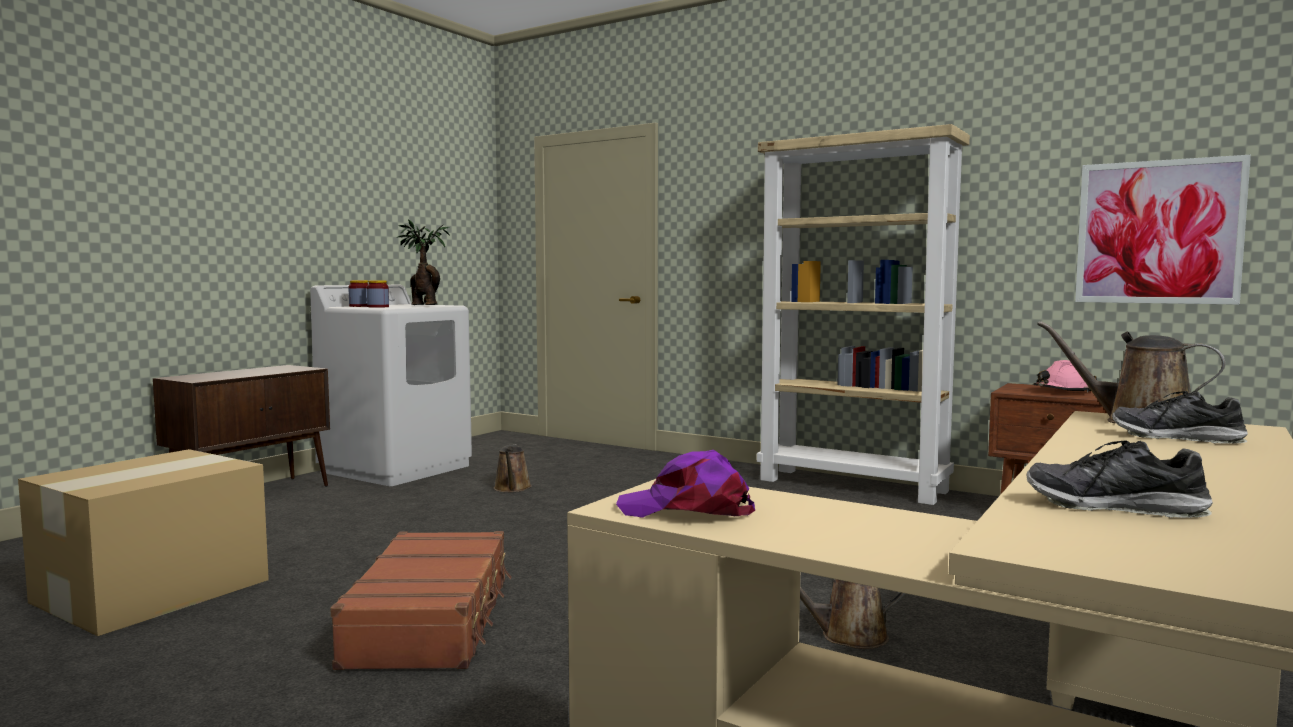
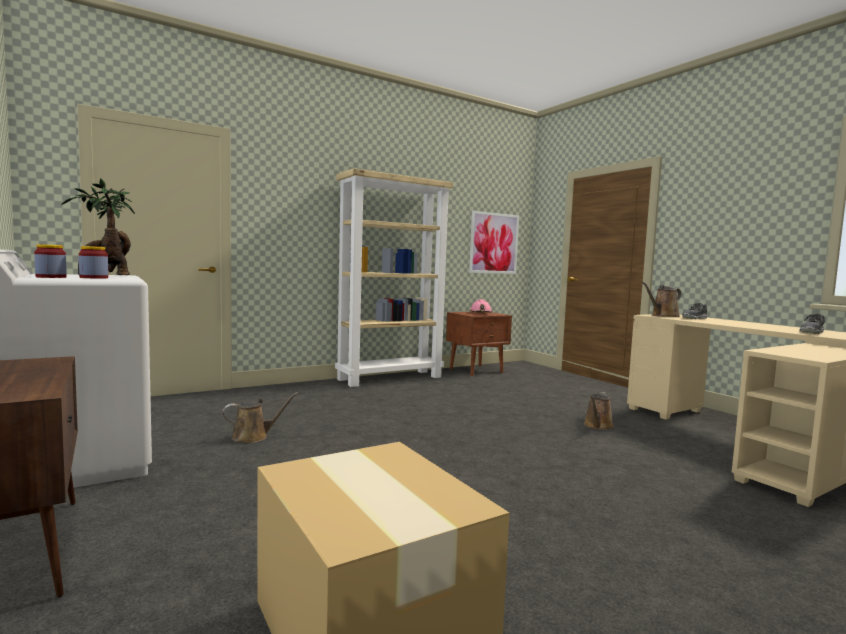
camera: 65 degrees left, 0 degrees up
(432, 620) = (538, 501): brown suitcase -> none
(512, 488) = (253, 437): brown watering can -> brown watering can turned 45 degrees counterclockwise
(687, 510) = (812, 355): purple cap -> none

